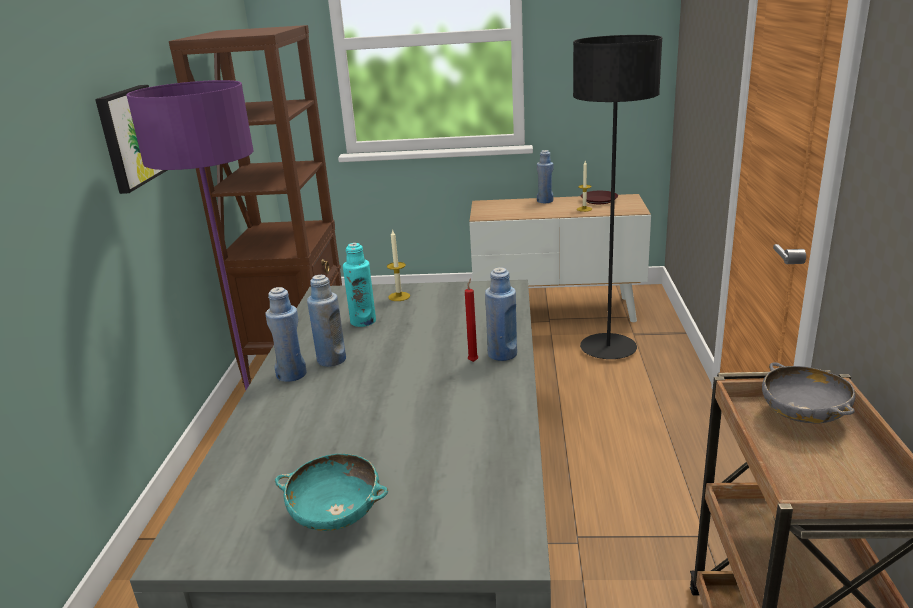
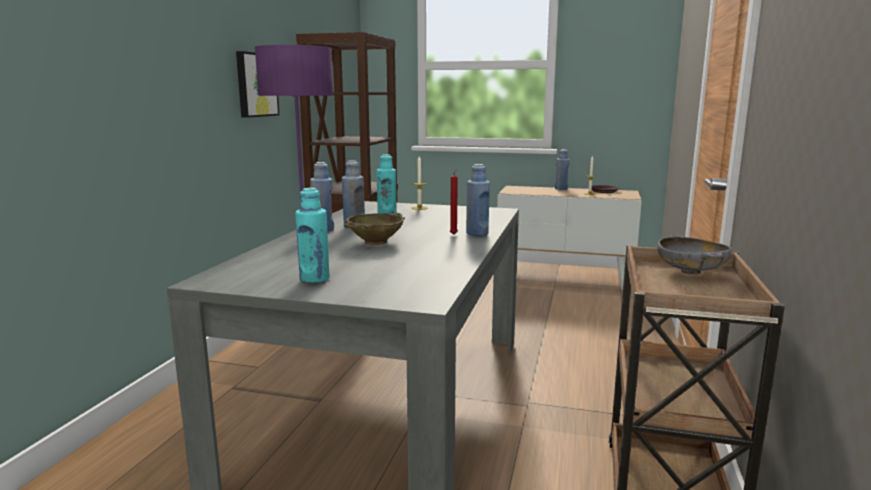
camera: 10 degrees right, 10 degrees down
(336, 516) = (314, 279): turquoise bowl -> turquoise bottle
(378, 398) = (375, 242): none -> beige bowl
(608, 349) = (596, 302): black floor lamp -> none

